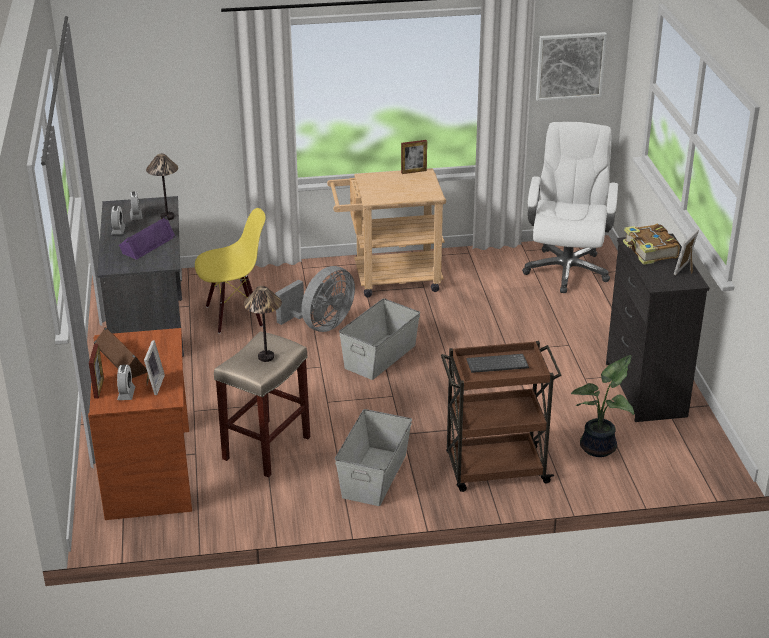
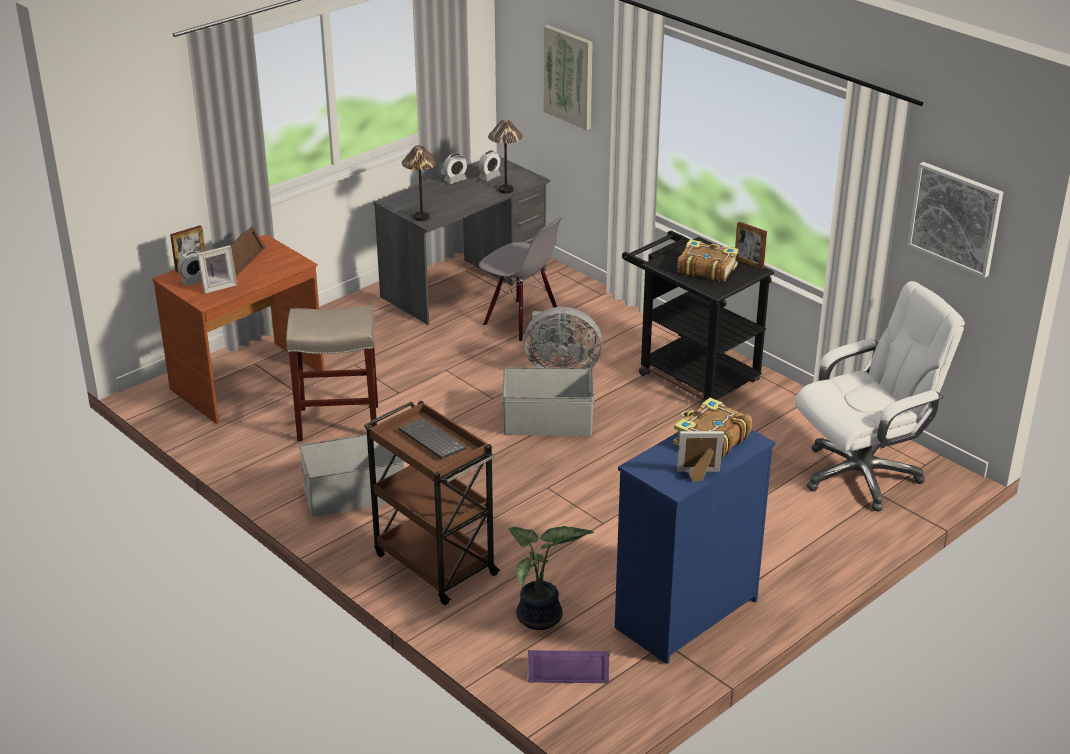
camera: 55 degrees right, 0 degrees up
(147, 244) = (448, 200): purple speaker -> purple speaker (568, 670)
(170, 100) = (569, 77): none -> picture
(234, 315) = (521, 321): yellow chair -> grey chair
(266, 357) = (329, 323): table lamp -> table lamp (421, 217)
(388, 279) = (690, 373): beige cart -> black cart
(401, 187) = (706, 269): none -> book
(645, 390) = (684, 614): black dresser -> blue dresser

